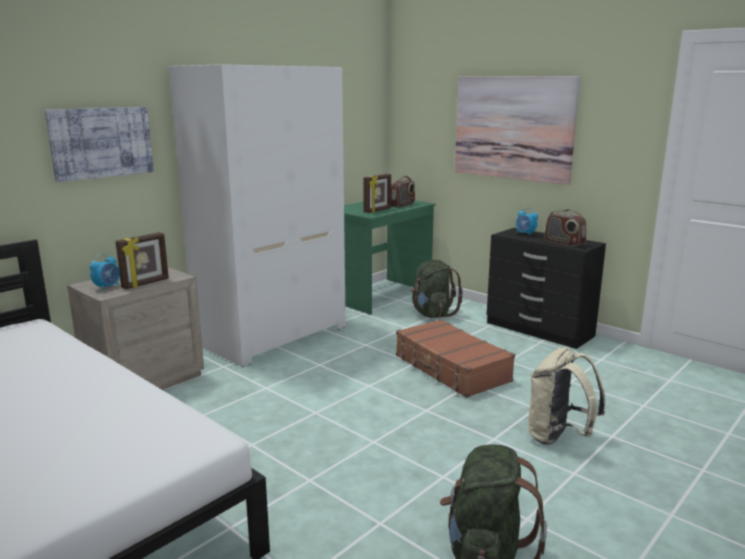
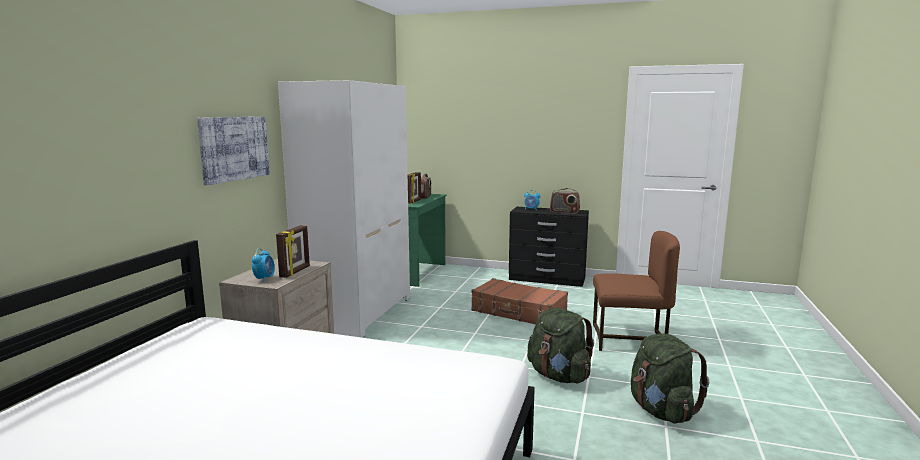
camera: 25 degrees left, 5 degrees down
(432, 314) = (464, 280): green backpack -> green backpack (559, 376)
(513, 128) = (510, 133): picture -> none
(558, 437) = (629, 339): beige backpack -> brown chair

